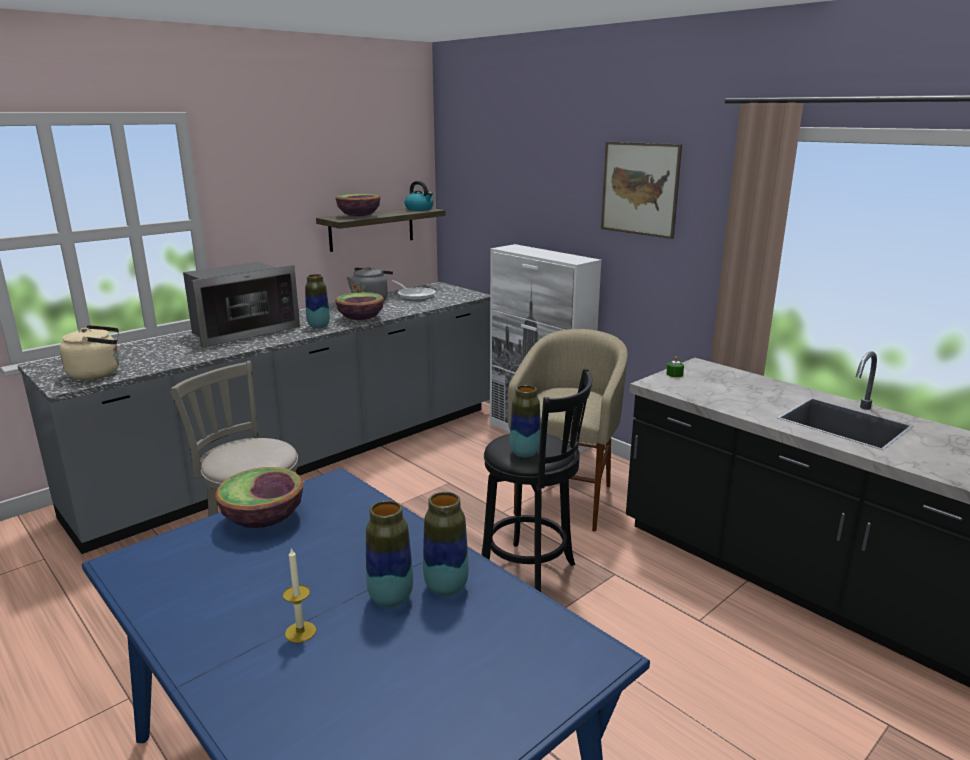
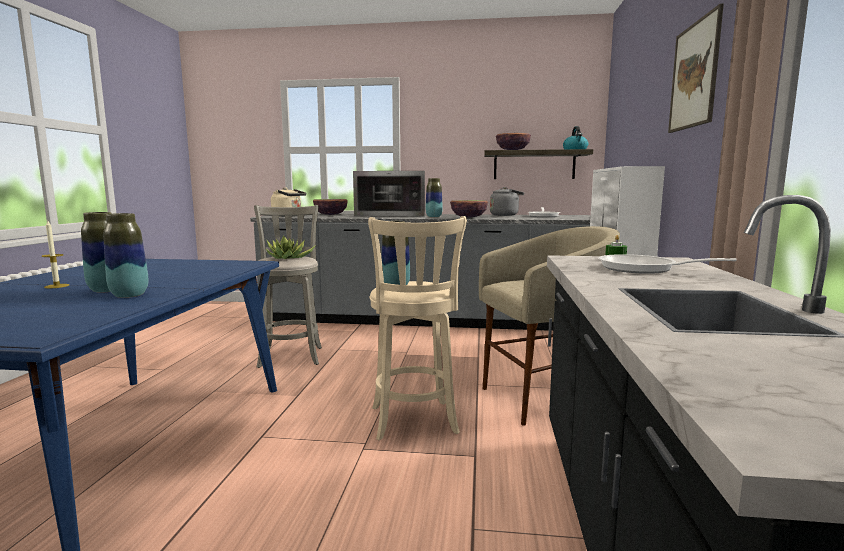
camera: 50 degrees right, 10 degrees down
(260, 452) = (288, 258): none -> potted plant
(263, 519) = (189, 263): bowl -> bowl (330, 215)
(531, 575) = (414, 422): black stool -> beige stool
(724, 386) = (644, 269): none -> frying pan

